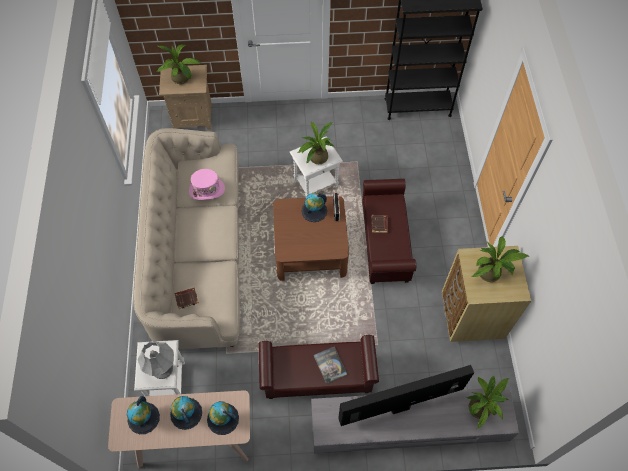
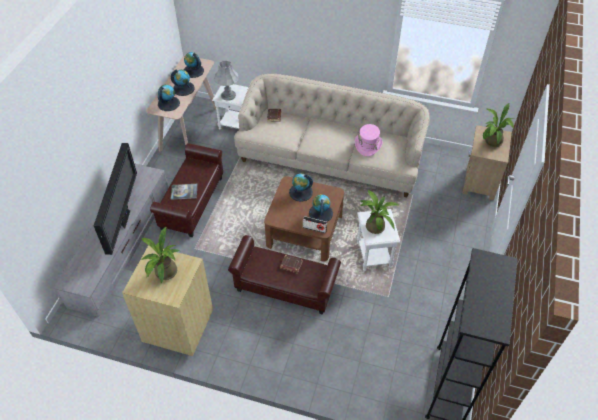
camera: 110 degrees right, 10 degrees down
(293, 237) = (300, 192): none -> globe
(482, 407) = (88, 270): potted plant -> none

